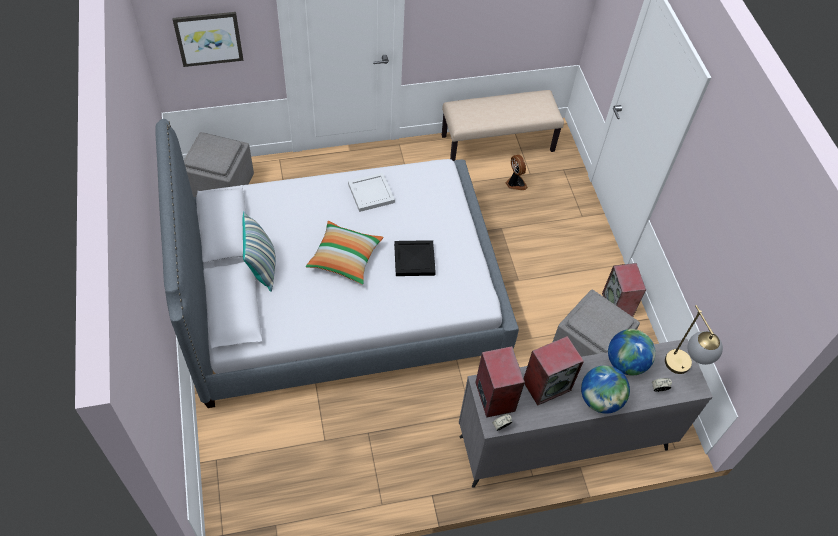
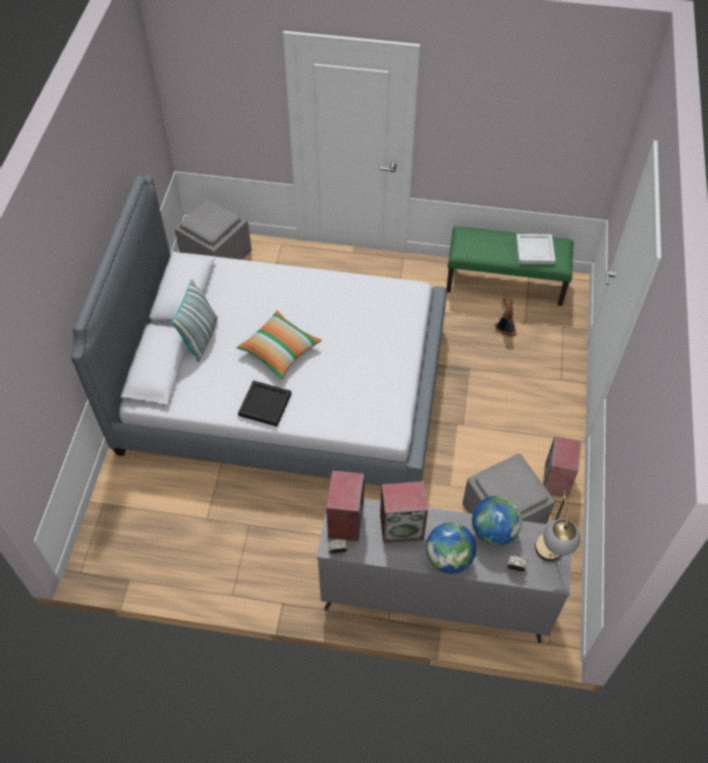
camera: 25 degrees right, 0 degrees up
(208, 38) = (220, 109): picture -> none
(372, 193) = (333, 296): white tray -> white tray (535, 251)
(415, 259) = (345, 370): black tray -> black tray (266, 404)
(498, 143) = (505, 282): beige bench -> green bench

